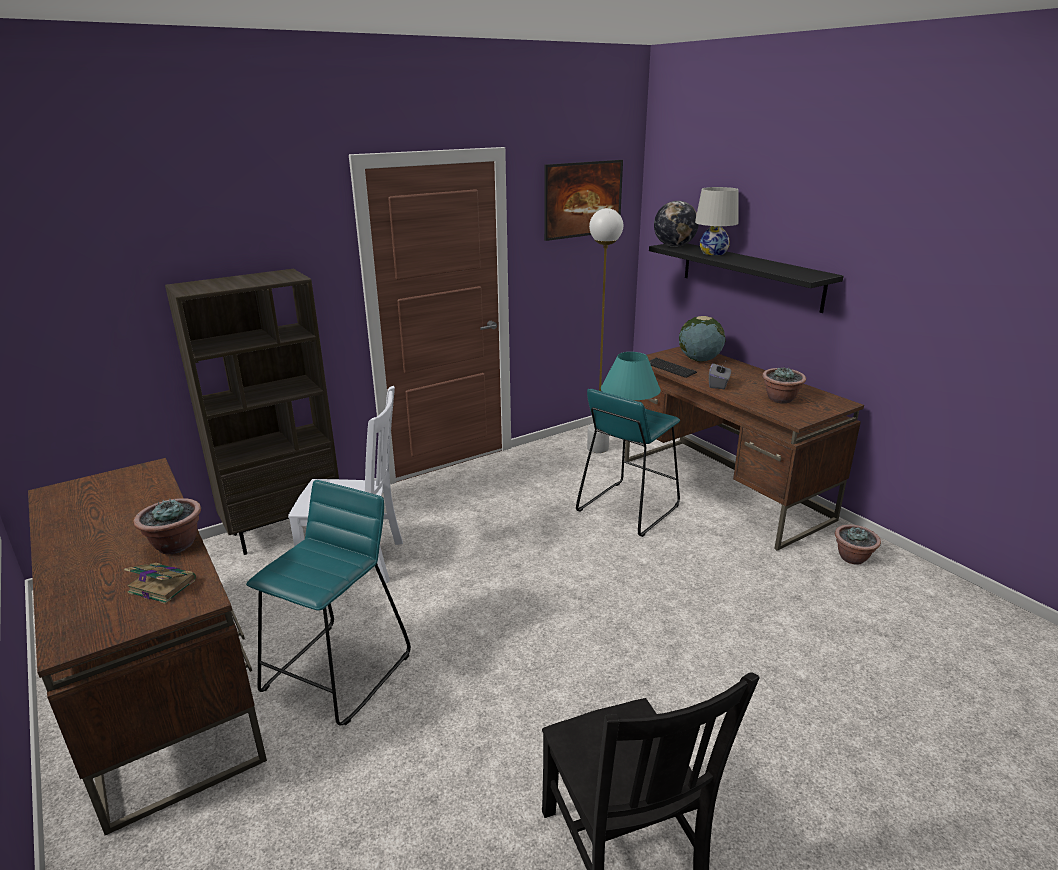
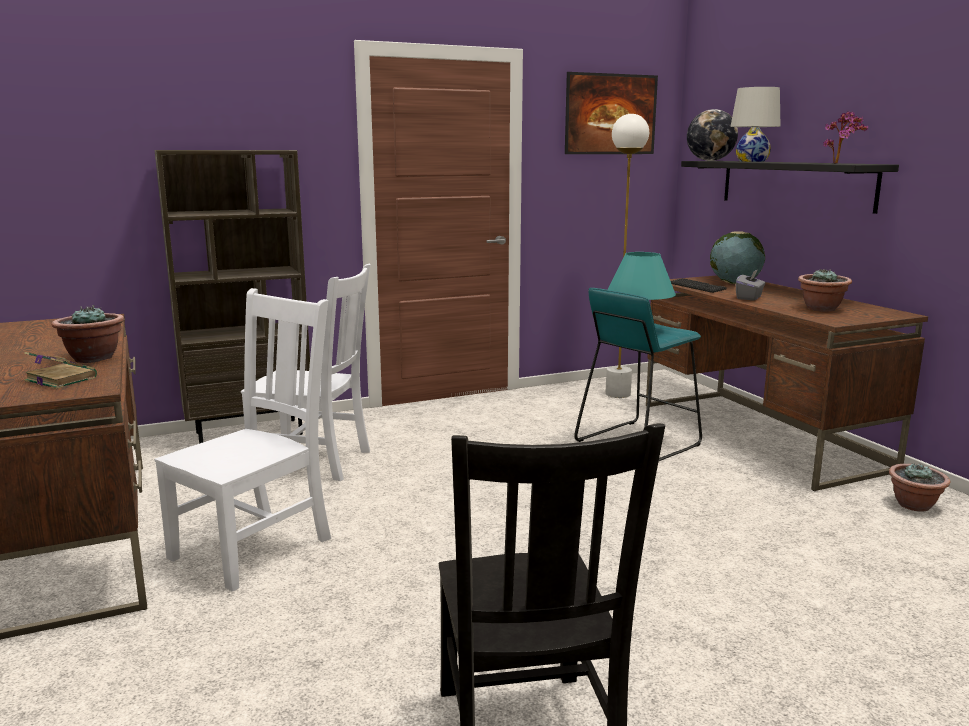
camera: 10 degrees right, 10 degrees down
(338, 672) = (256, 546): turquoise stool -> white chair
(794, 272) = (839, 163): none -> potted plant

